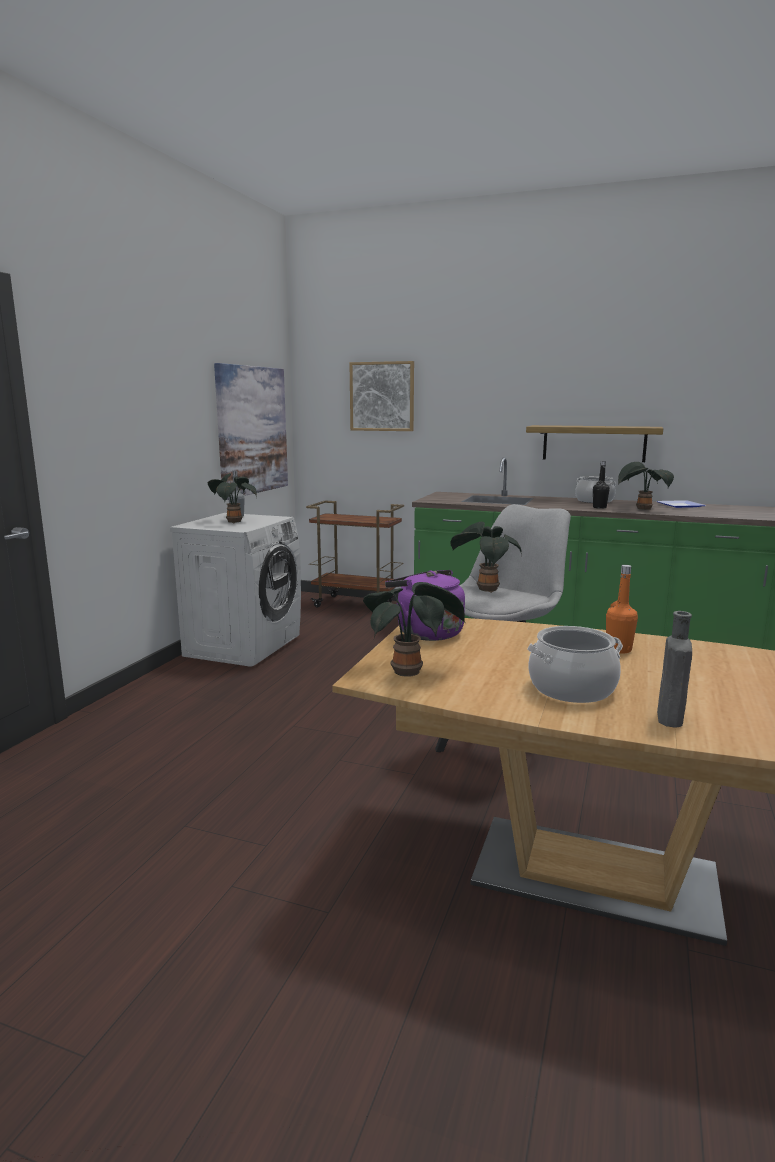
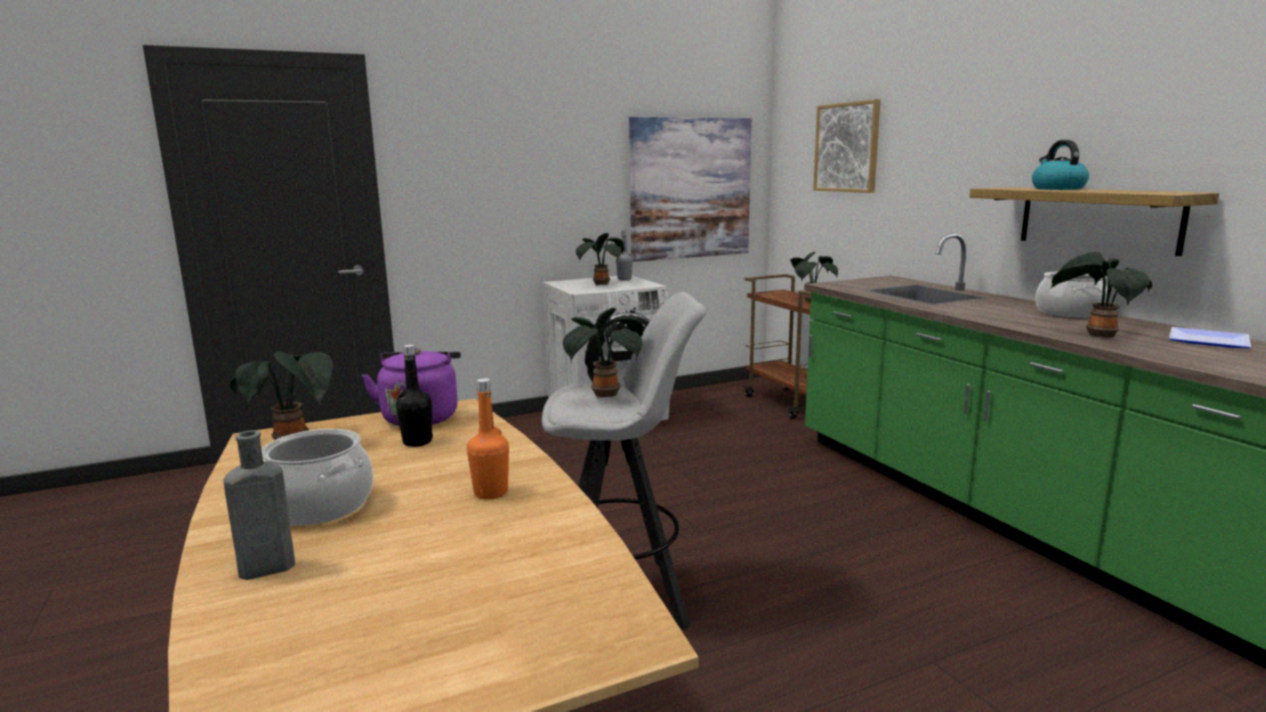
camera: 45 degrees right, 0 degrees up
(371, 518) = (810, 301): none -> potted plant
(577, 426) = (1057, 189): none -> kettle
(599, 507) = (1031, 323): black bottle -> black bottle (417, 442)

